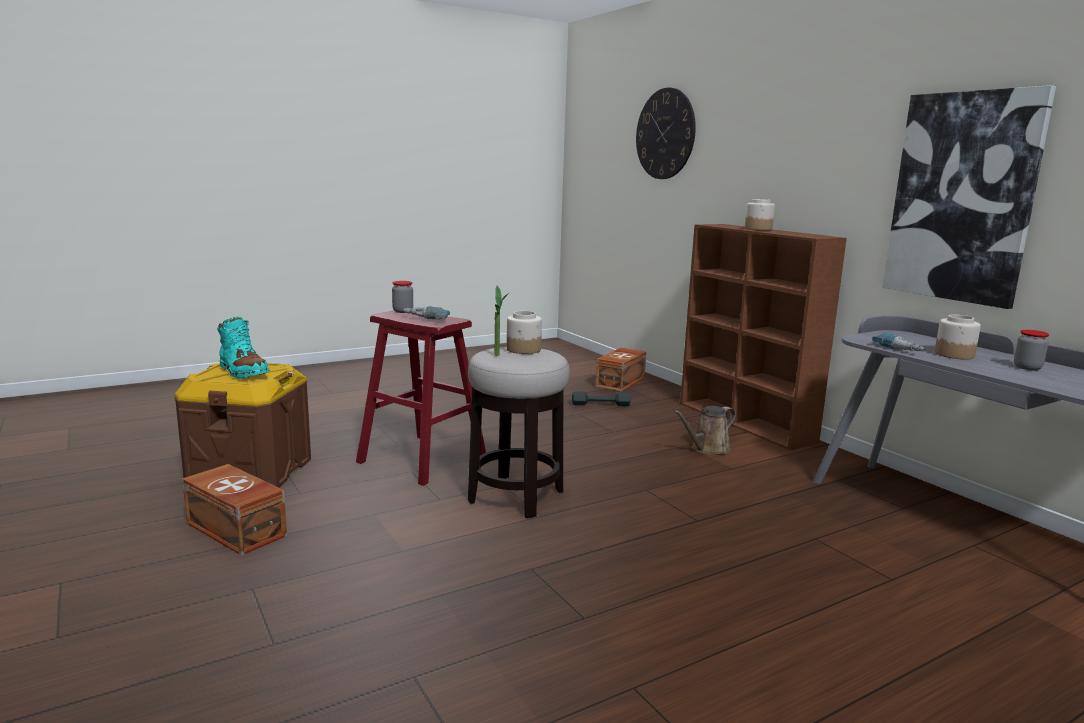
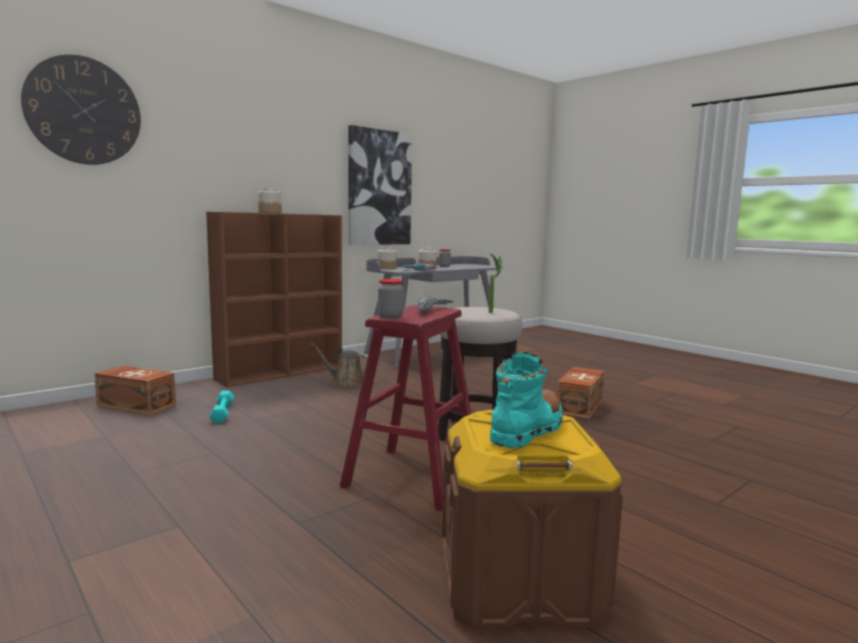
camera: 100 degrees left, 5 degrees down
(235, 530) = (656, 540): brown storage box -> brown storage box (581, 406)
(524, 350) = (467, 308): jar -> jar (387, 268)
(600, 404) = (222, 412): grey dumbbell -> turquoise dumbbell
(707, 449) = (346, 383): brown watering can -> brown watering can turned 150 degrees clockwise

